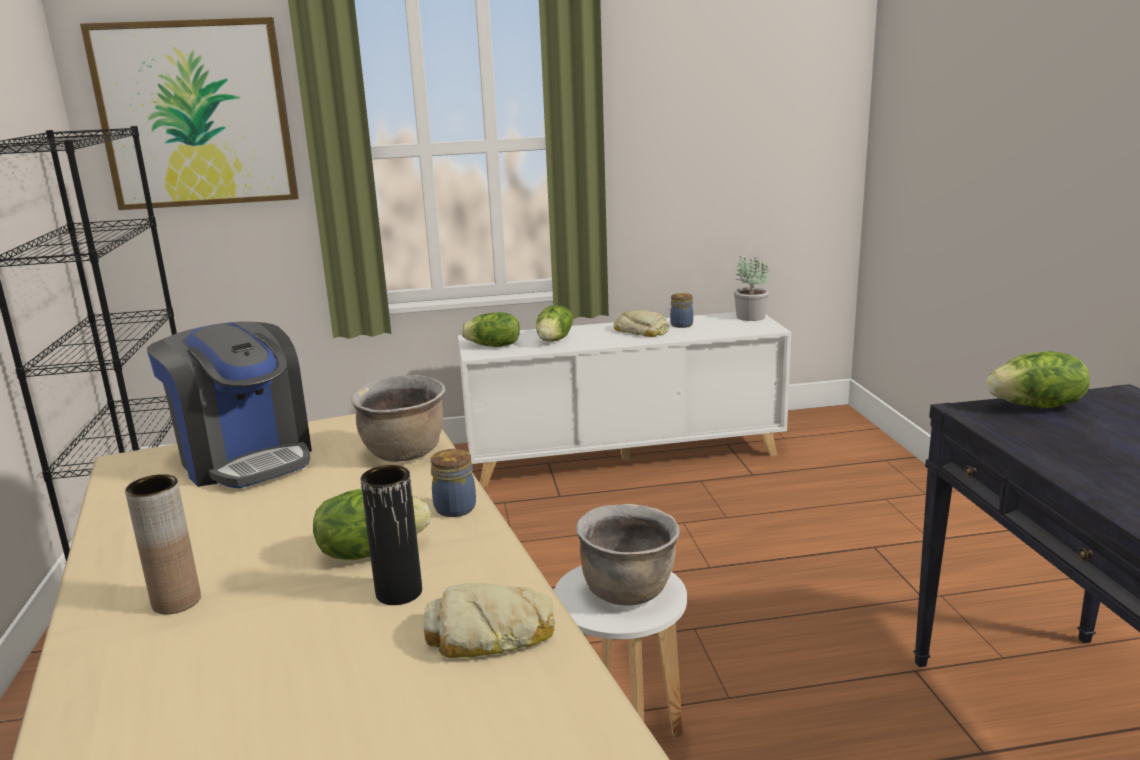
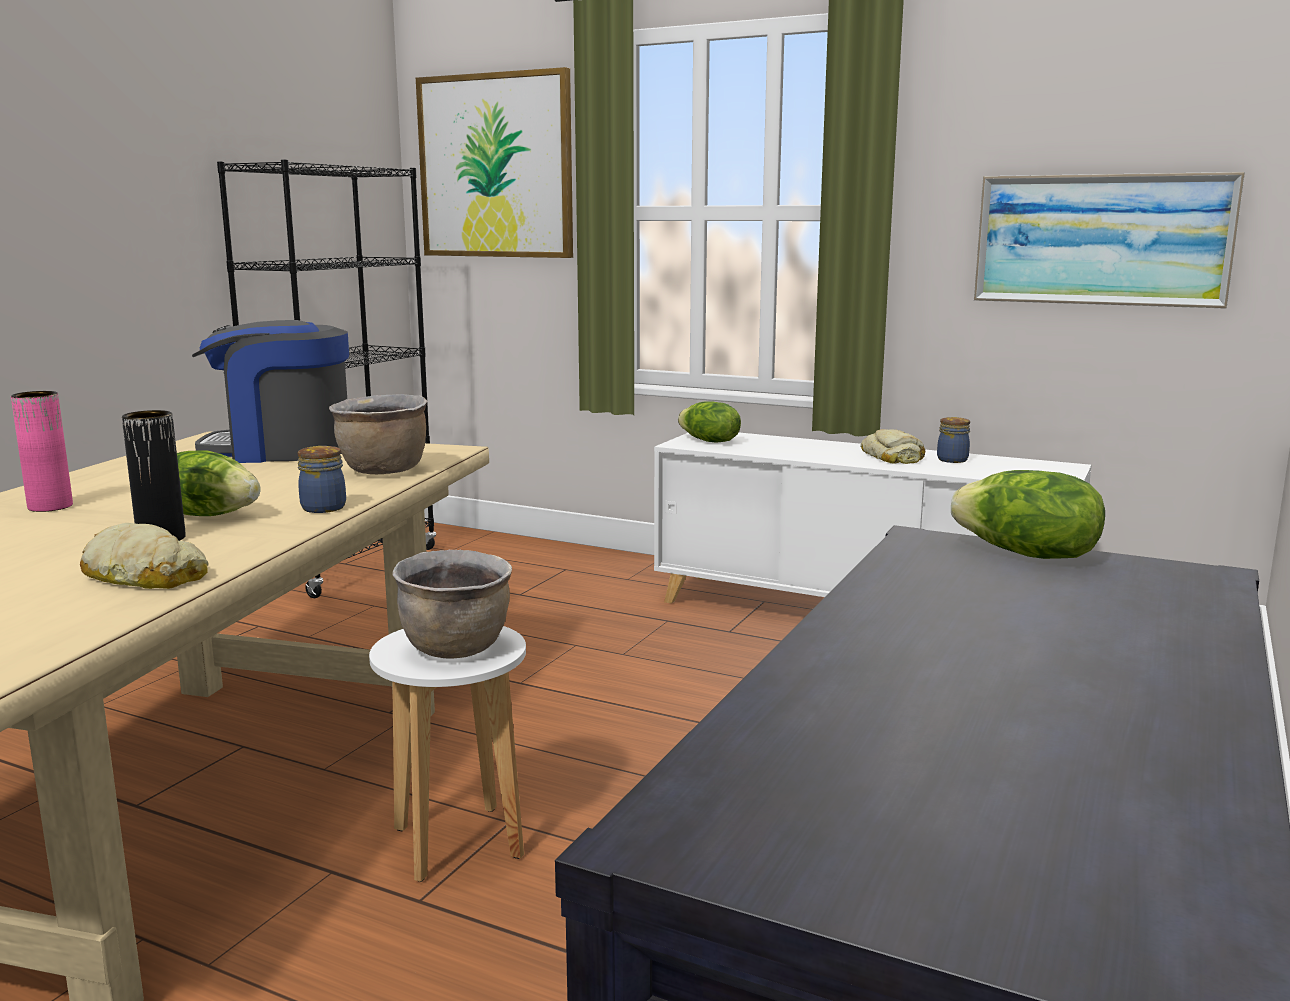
camera: 35 degrees right, 5 degrees down
(176, 601) = (50, 507): brown vase -> pink vase
(245, 458) = (281, 450): coffee machine -> coffee machine turned 90 degrees clockwise
(555, 340) = (780, 447): lettuce -> none
(742, 151) = (1101, 239): none -> picture
(750, 317) = (1059, 468): potted plant -> none

